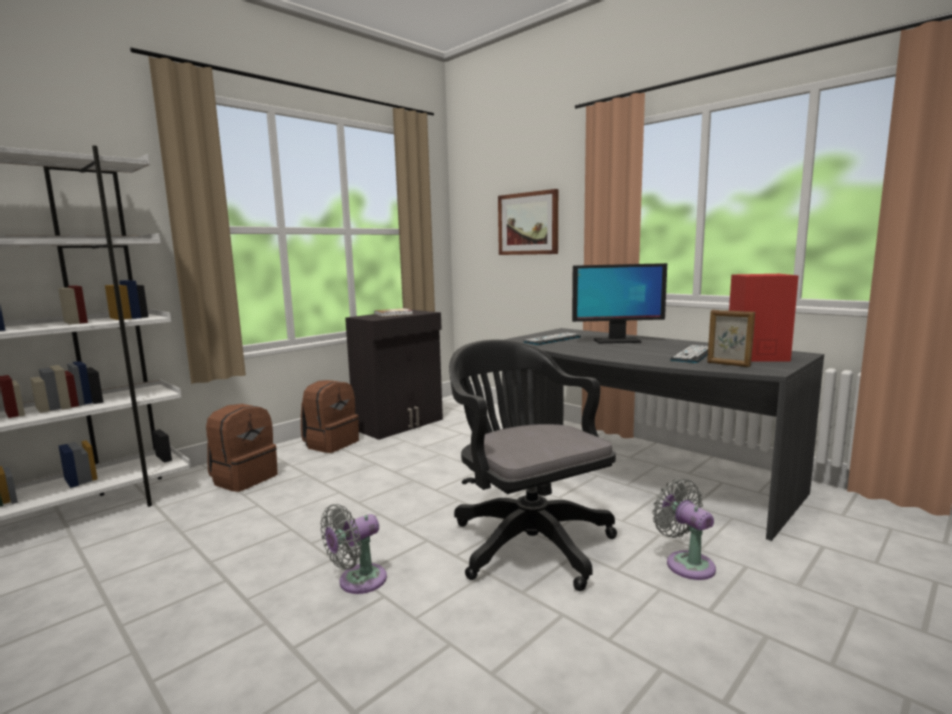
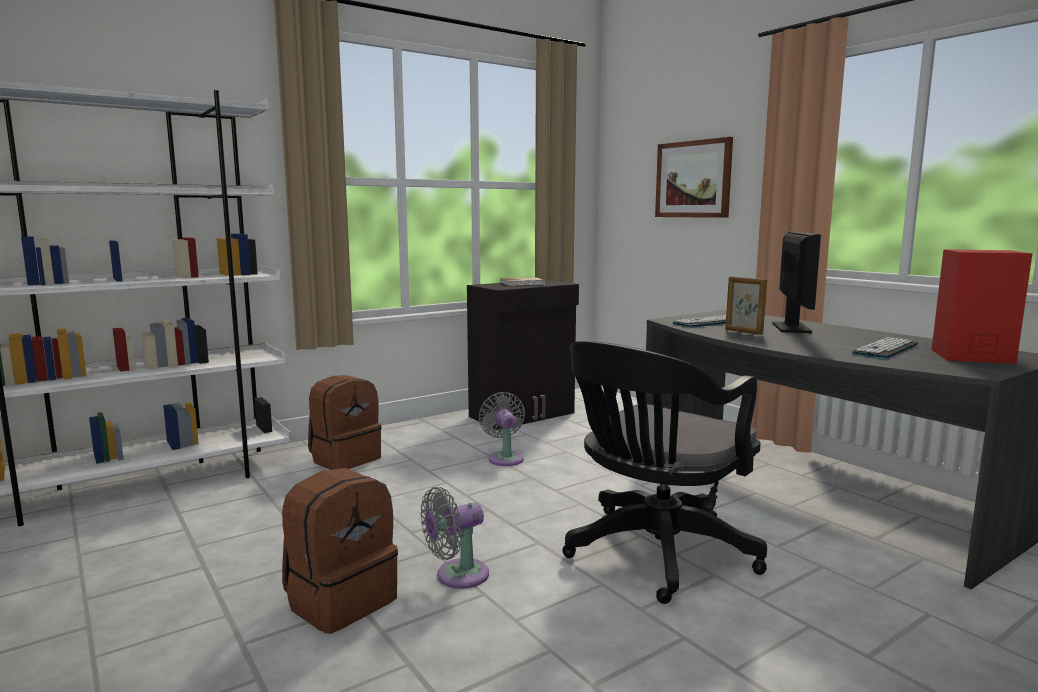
camera: 10 degrees right, 0 degrees up
(331, 444) = (442, 430): brown backpack -> brown backpack (341, 600)
(526, 540) = (655, 555): black office chair -> black office chair turned 120 degrees counterclockwise
(616, 341) = (791, 328): monitor -> monitor turned 90 degrees counterclockwise
(686, 563) = (850, 601): grey fan -> grey fan (505, 458)
(728, 364) = (928, 362): picture frame -> picture frame (743, 332)

